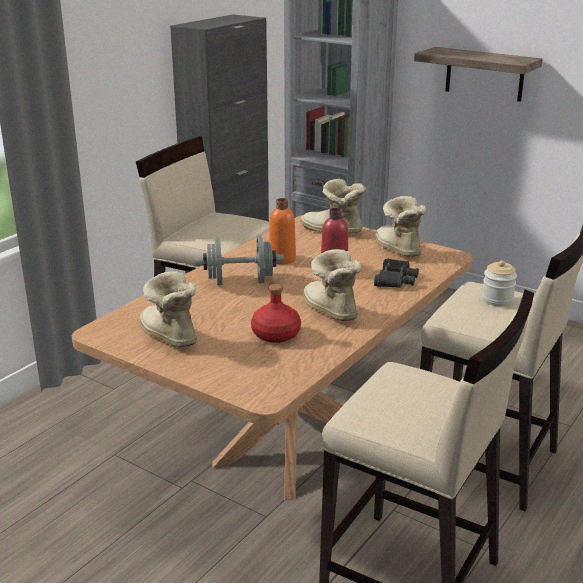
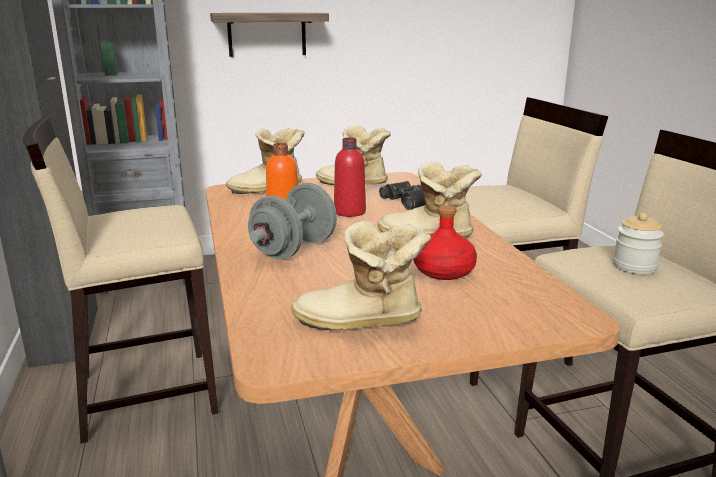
camera: 50 degrees left, 5 degrees down
(497, 300) = (491, 191): jar -> jar (634, 266)

